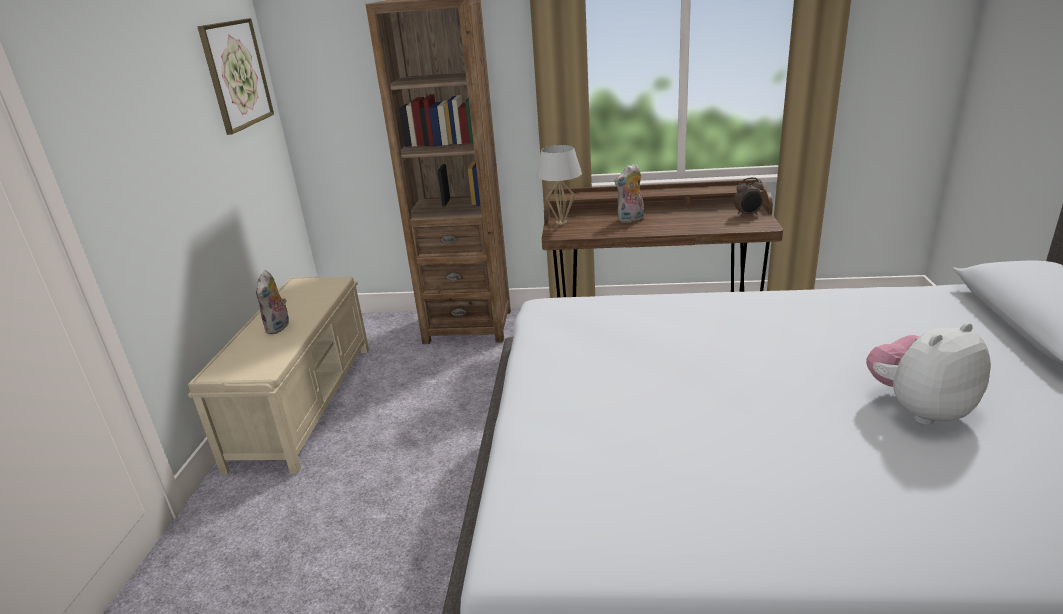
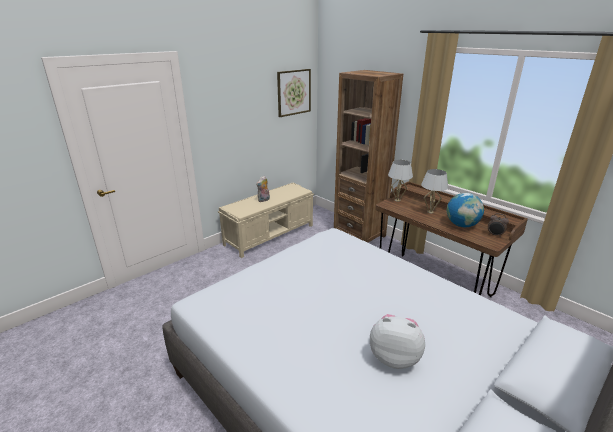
camera: 40 degrees right, 0 degrees up
(630, 220) = (430, 212): plush toy -> white table lamp
(695, 219) = (462, 225): none -> globe

